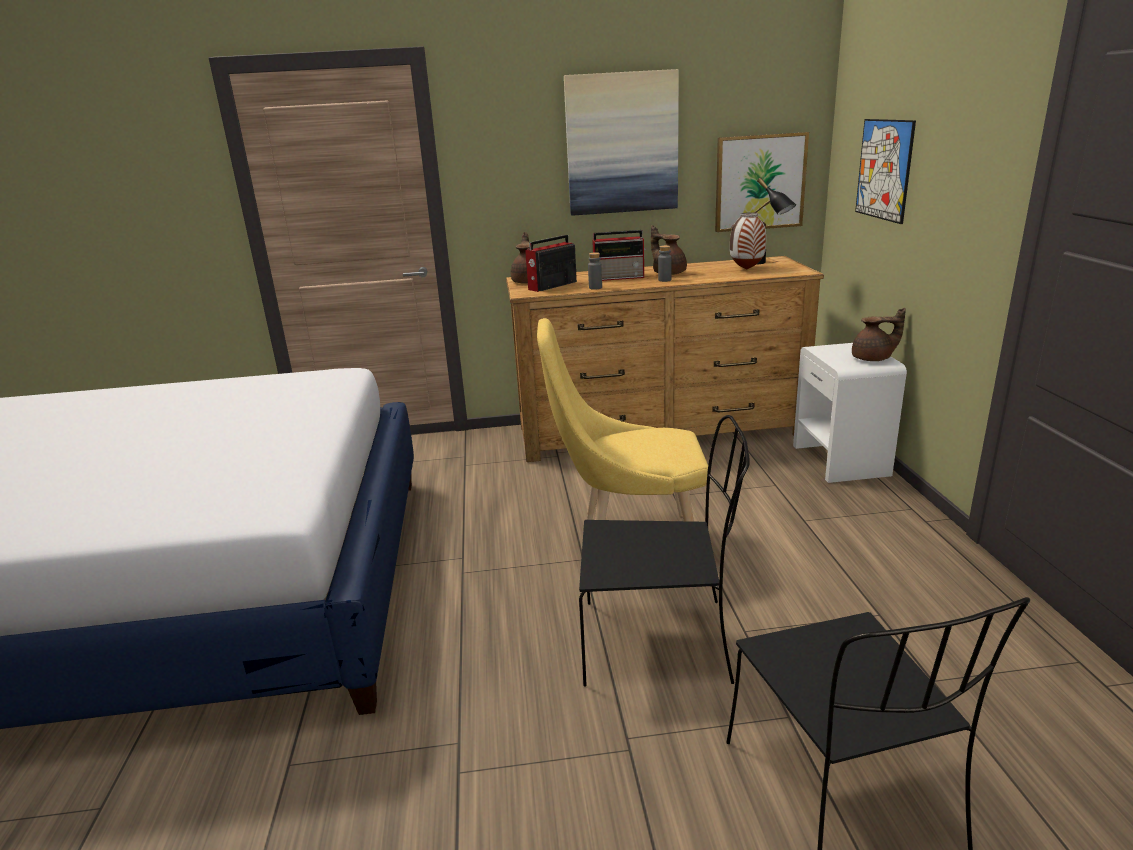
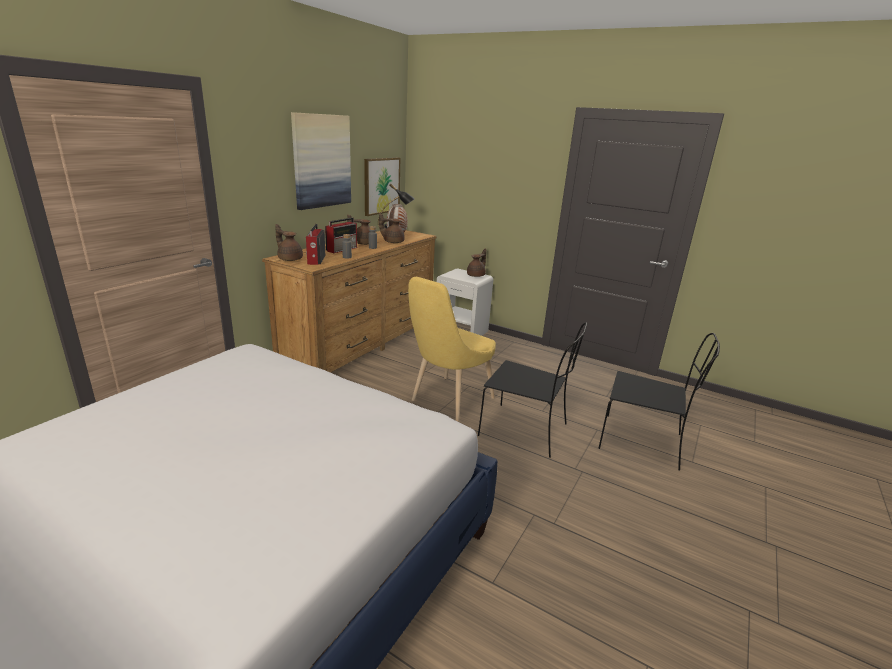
camera: 55 degrees left, 0 degrees up
(660, 641) = (525, 430): black chair -> black chair turned 75 degrees clockwise
(718, 275) = (392, 242): none -> brown teapot
(884, 169) = (458, 180): picture -> none

